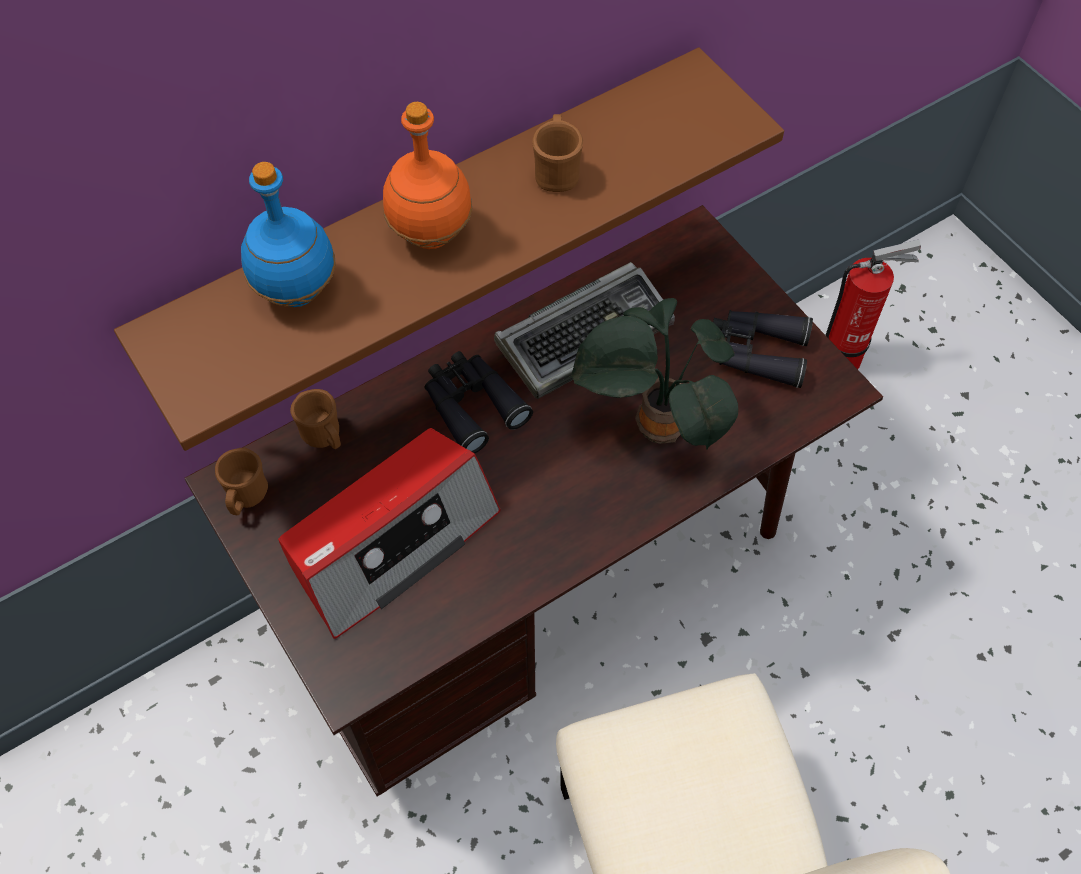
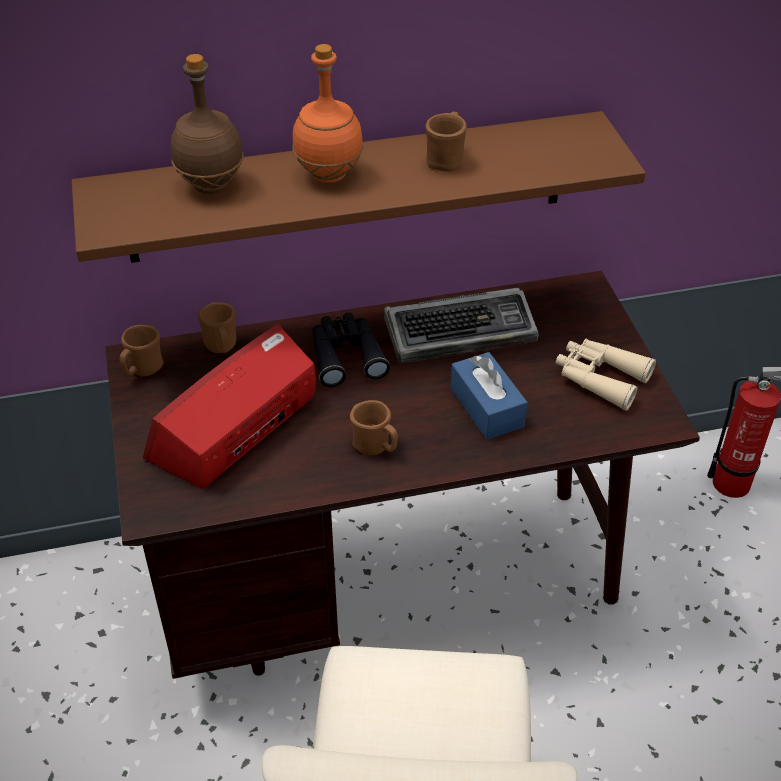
camera: 20 degrees right, 15 degrees down
(296, 293) = (210, 186): blue bottle -> brown bottle
(391, 541) = (235, 427): radio -> radio turned 150 degrees clockwise
(557, 518) = (375, 447): none -> brown mug
(653, 427) = (486, 407): potted plant -> blue tissue box
(756, 352) = (599, 378): black binoculars -> beige binoculars

